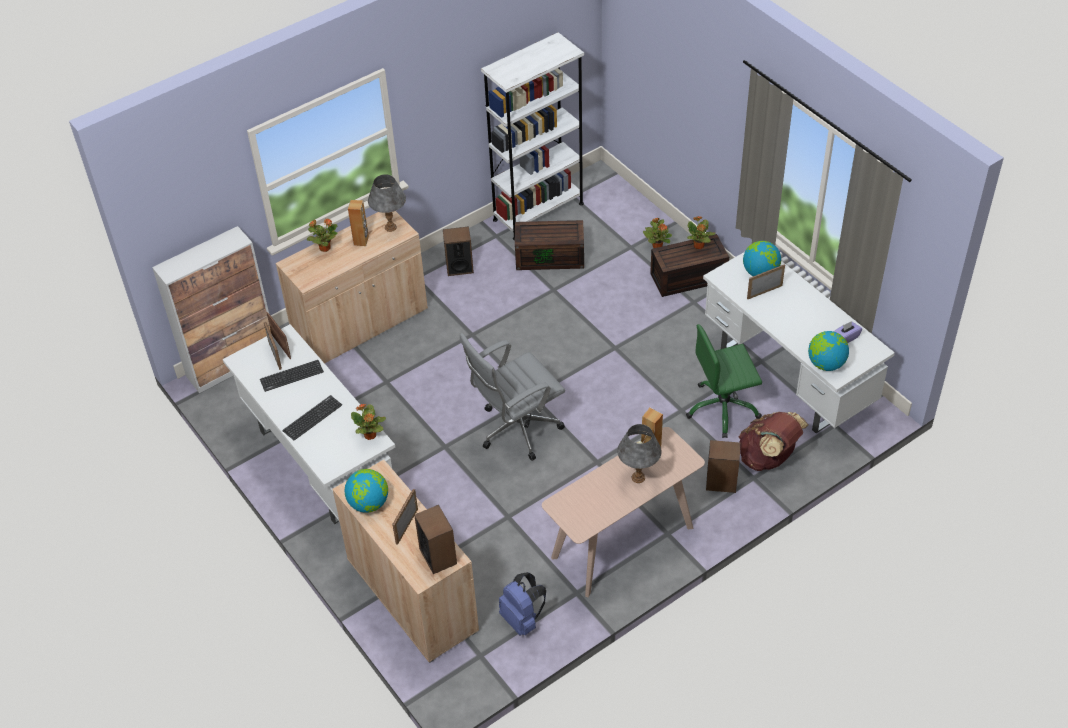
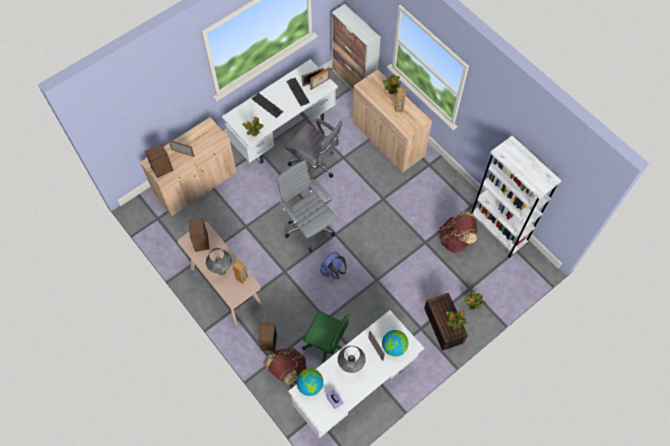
camera: 85 degrees right, 15 degrees up
(369, 503) = (199, 134): globe -> none
(390, 227) = (412, 123): grey table lamp -> grey table lamp (350, 366)
(398, 420) = (314, 166): none -> grey office chair
(459, 267) = (440, 187): speaker -> speaker (201, 242)
(522, 619) = (178, 237): blue backpack -> blue backpack (333, 271)
(551, 256) = (455, 239): brown storage box -> brown backpack
(723, 409) = (327, 344): green office chair -> green office chair turned 135 degrees clockwise

